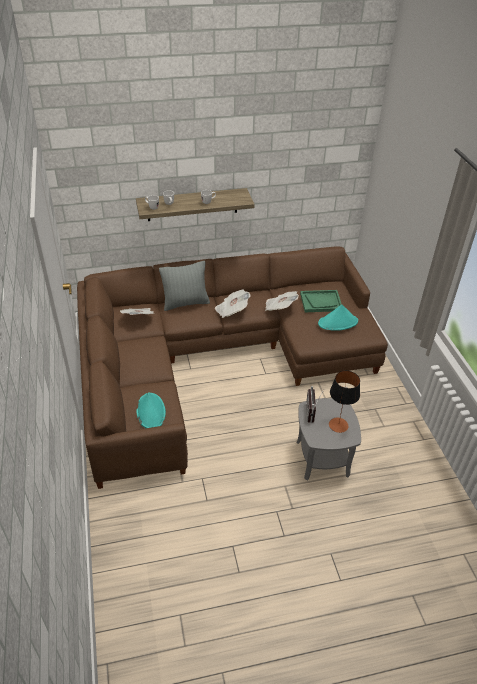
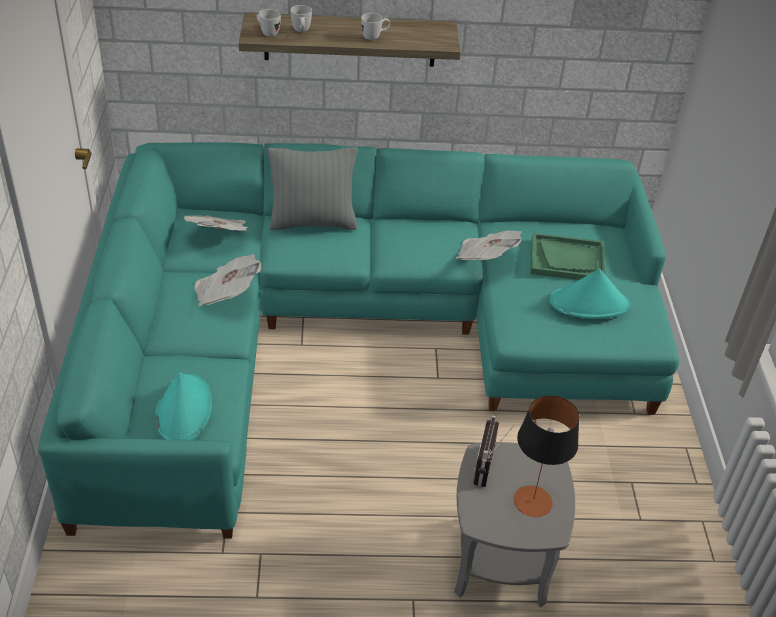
camera: 10 degrees right, 0 degrees up
(215, 359) = (351, 336): brown sofa -> turquoise sofa
(232, 310) = (394, 249): newspaper -> newspaper (226, 294)

